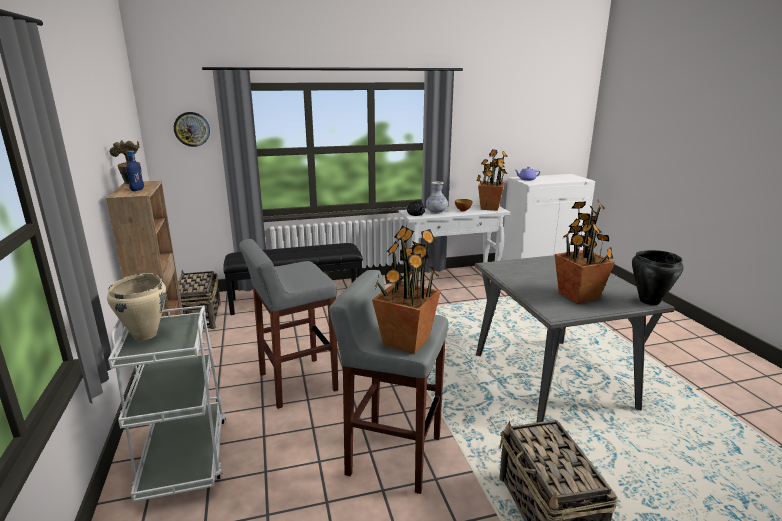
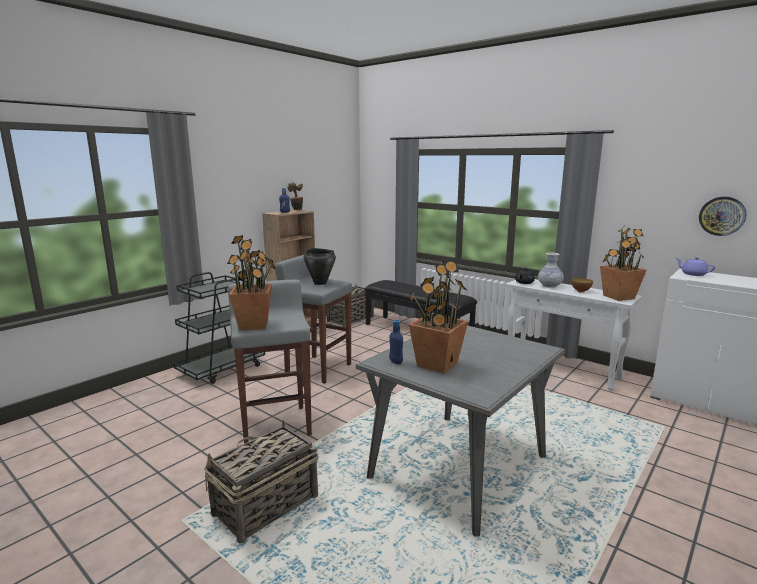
camera: 55 degrees right, 5 degrees down
(146, 335) = (212, 285): beige cooking pot -> none
(184, 457) = (222, 369): white cart -> black cart
(192, 129) = (385, 183): wall clock -> wall clock (722, 216)
(561, 308) = (396, 362): none -> blue bottle
(649, 301) = (480, 396): black cooking pot -> black cooking pot (320, 283)

